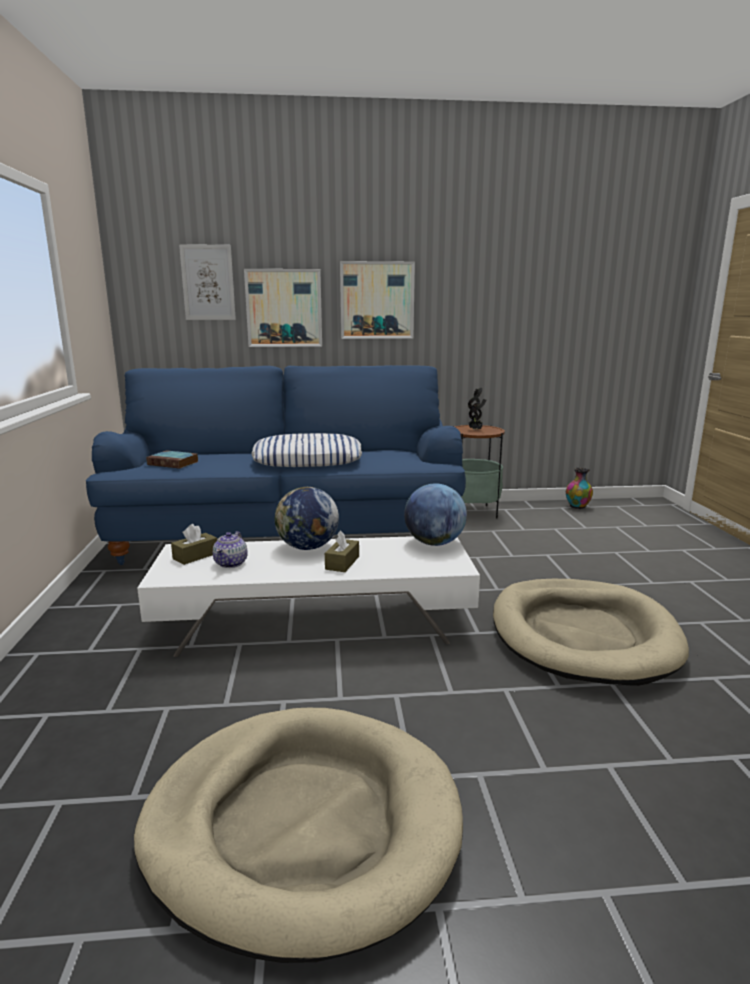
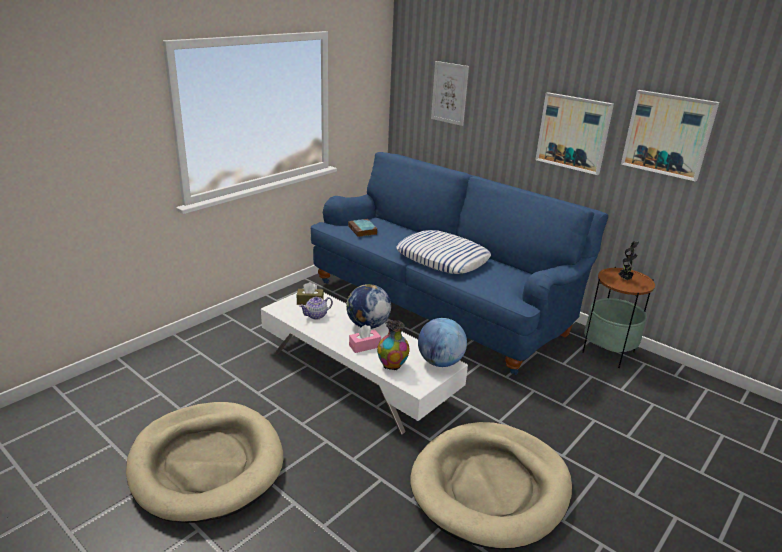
camera: 45 degrees right, 10 degrees up
(284, 308) = (498, 124): picture -> picture (668, 134)
(342, 563) = (364, 346): brown tissue box -> pink tissue box
(577, 507) = (726, 397): vase -> vase (392, 365)

